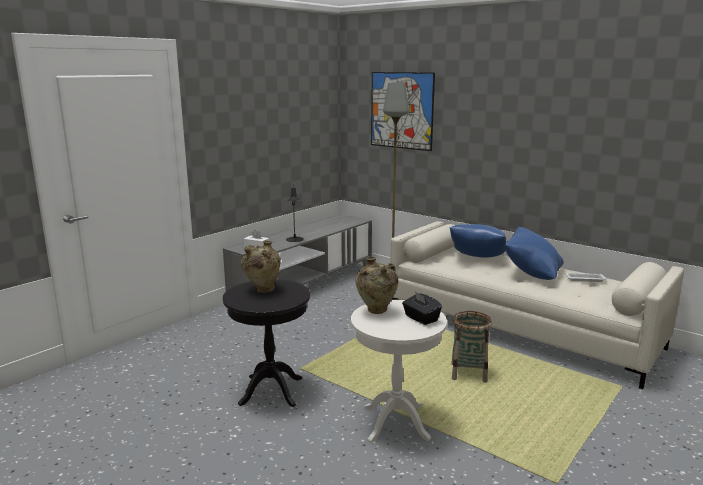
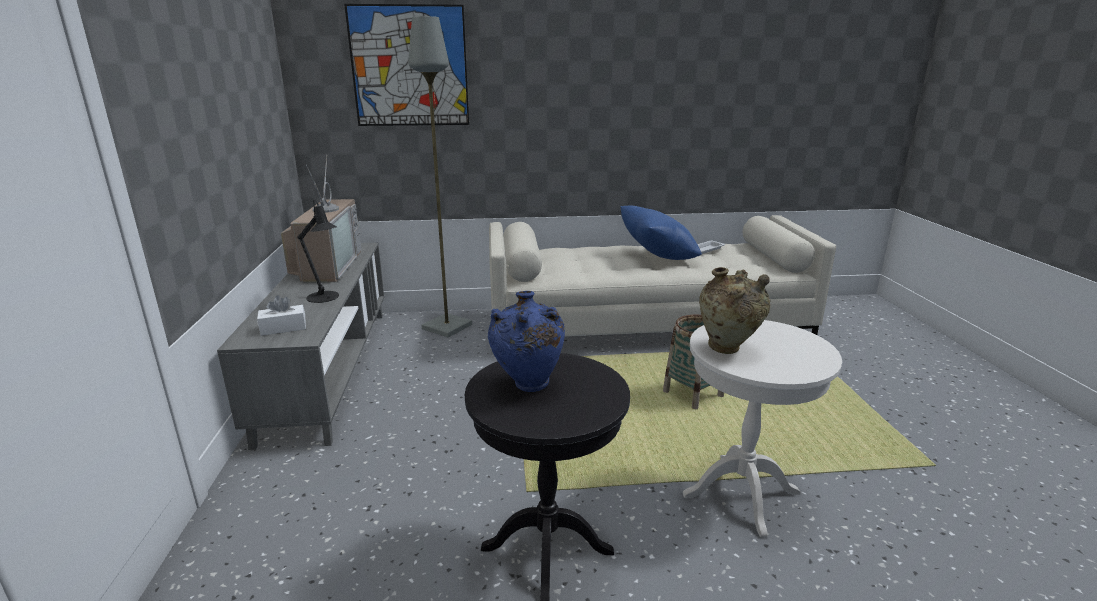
camera: 45 degrees left, 5 degrees up
(262, 290) = (527, 386): beige vase -> blue vase
(324, 226) = (327, 266): none -> television
(421, 318) = (782, 337): black tissue box -> none
(477, 259) = (579, 258): blue pillow -> none

